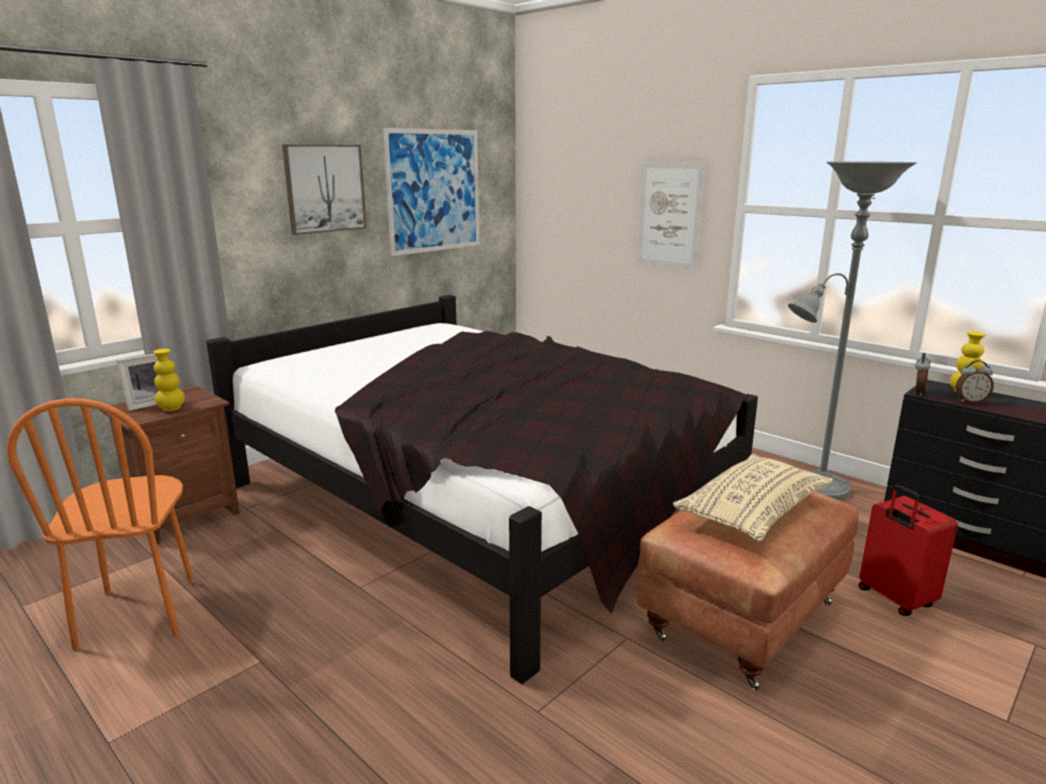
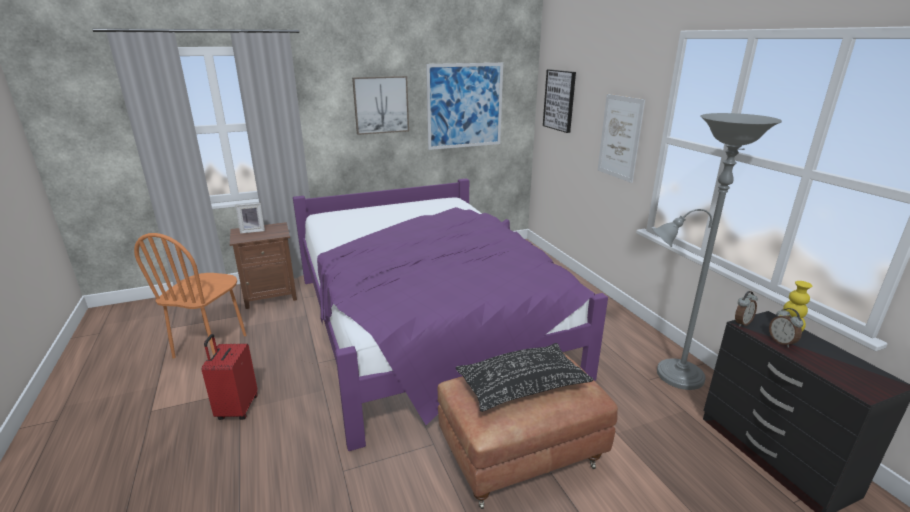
camera: 25 degrees right, 5 degrees up
(171, 409) = (259, 236): yellow vase -> none
(479, 500) = (427, 323): black bed -> purple bed
(560, 179) = (559, 100): none -> picture
(753, 512) = (522, 387): beige pillow -> black pillow
(894, 599) = (651, 482): red suitcase -> red suitcase (237, 408)
(970, 401) = (781, 342): alarm clock -> alarm clock turned 45 degrees clockwise

